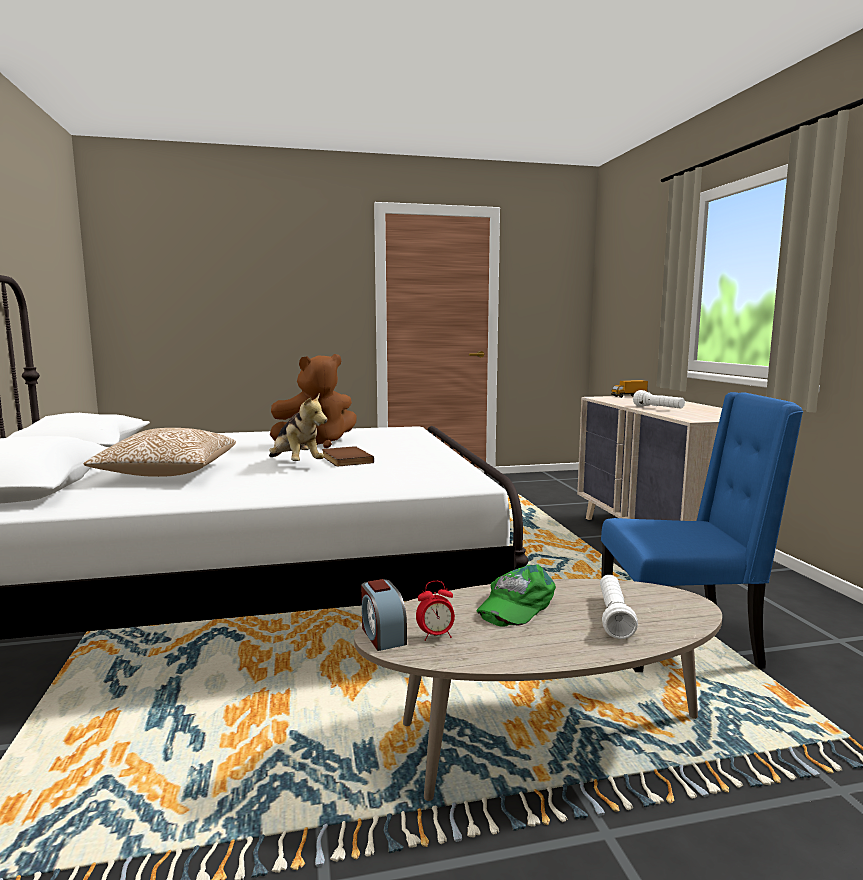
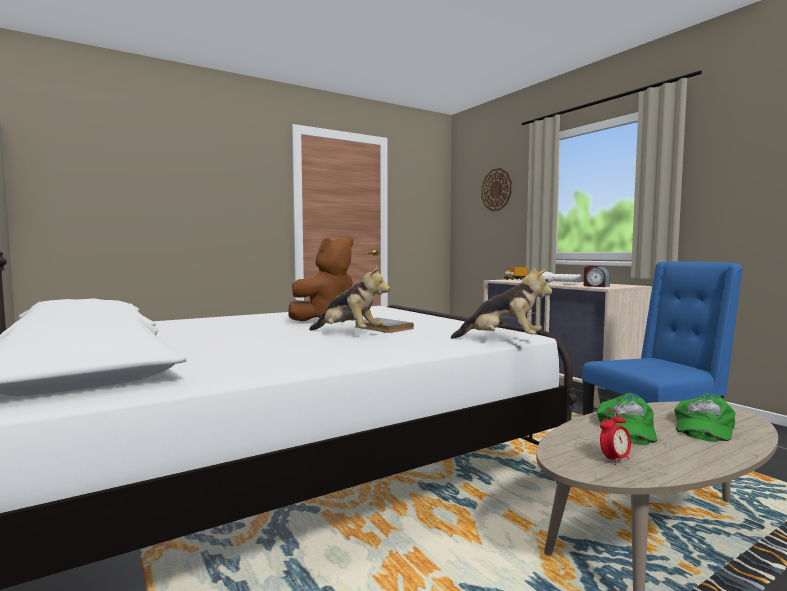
camera: 20 degrees left, 5 degrees down
(167, 474) = (241, 348): pillow -> none
(344, 459) = (381, 328): brown book -> grey book
(382, 635) = (574, 467): alarm clock -> alarm clock (595, 286)
(426, 487) = (502, 341): none -> plush toy
(613, 617) = (702, 426): white flashlight -> green cap
(638, 271) = (496, 189): none -> wall clock

